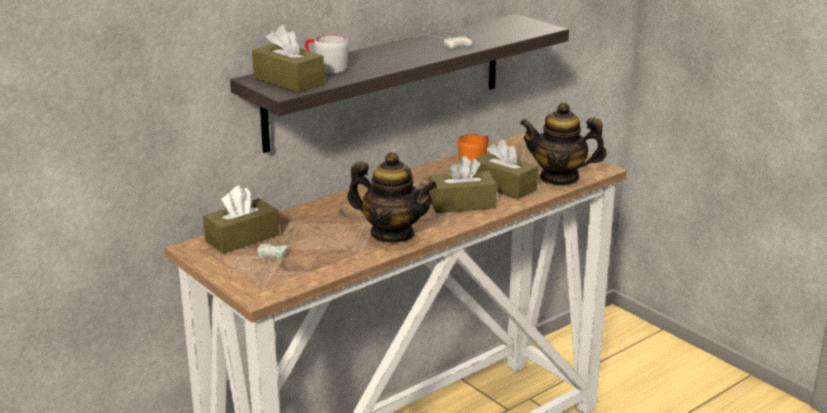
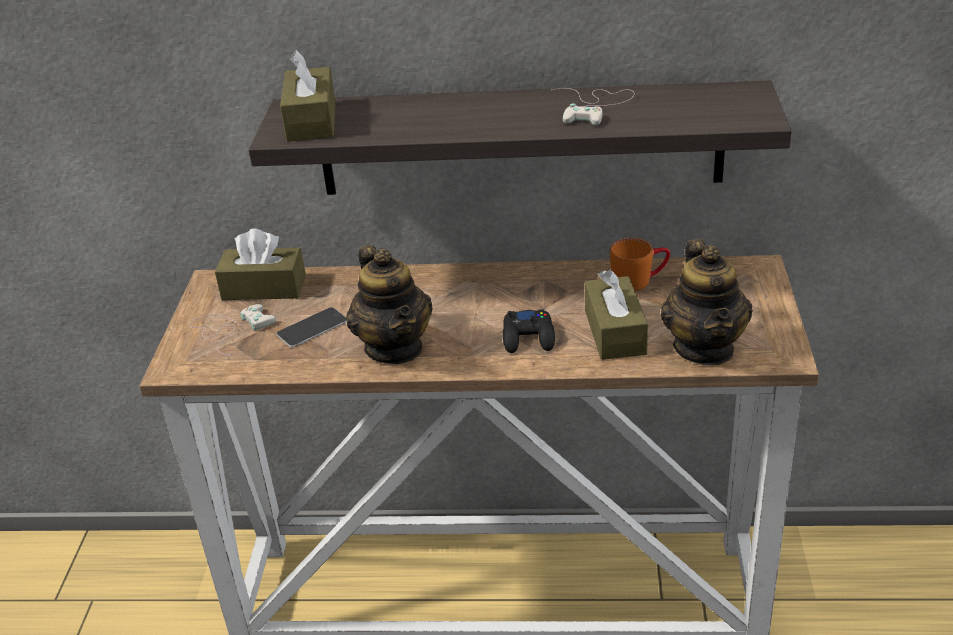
camera: 45 degrees right, 10 degrees up
(318, 244) = (312, 327): none -> phone
(325, 68) = (381, 111): grey mug -> none
(462, 204) = (529, 337): brown tissue box -> black game controller
(559, 178) = (704, 348): teapot -> teapot turned 150 degrees counterclockwise

